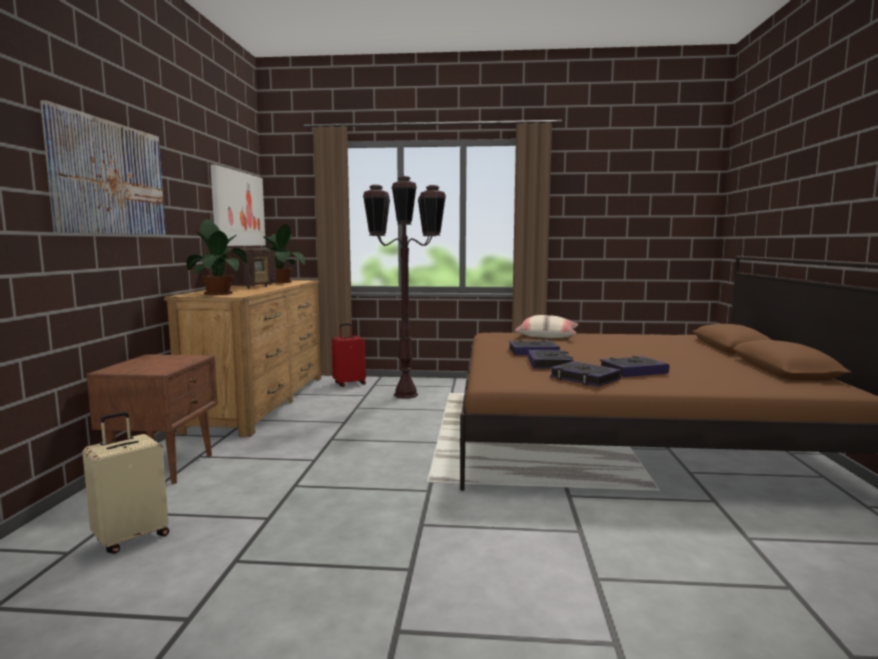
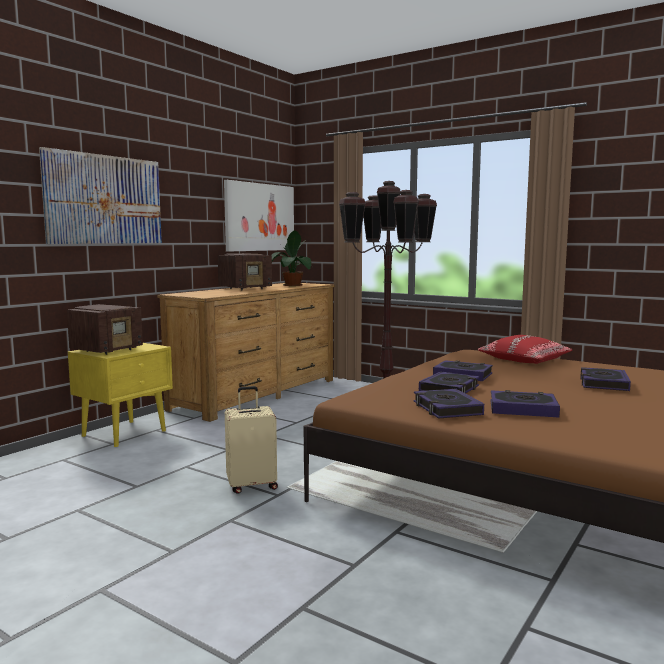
camera: 30 degrees right, 0 degrees up
(131, 538) = (45, 478): beige suitcase -> beige suitcase (252, 485)
(143, 366) = (108, 350): none -> radio
(164, 466) = (125, 433): brown nightstand -> yellow nightstand
(219, 293) = (202, 294): potted plant -> none
(349, 383) = (350, 388): red suitcase -> none
(547, 336) = (524, 360): beige pillow -> red pillow
(637, 347) = (603, 384): none -> book

